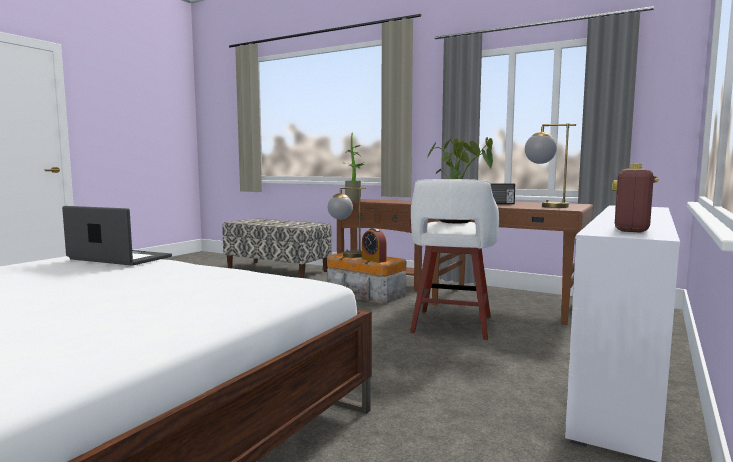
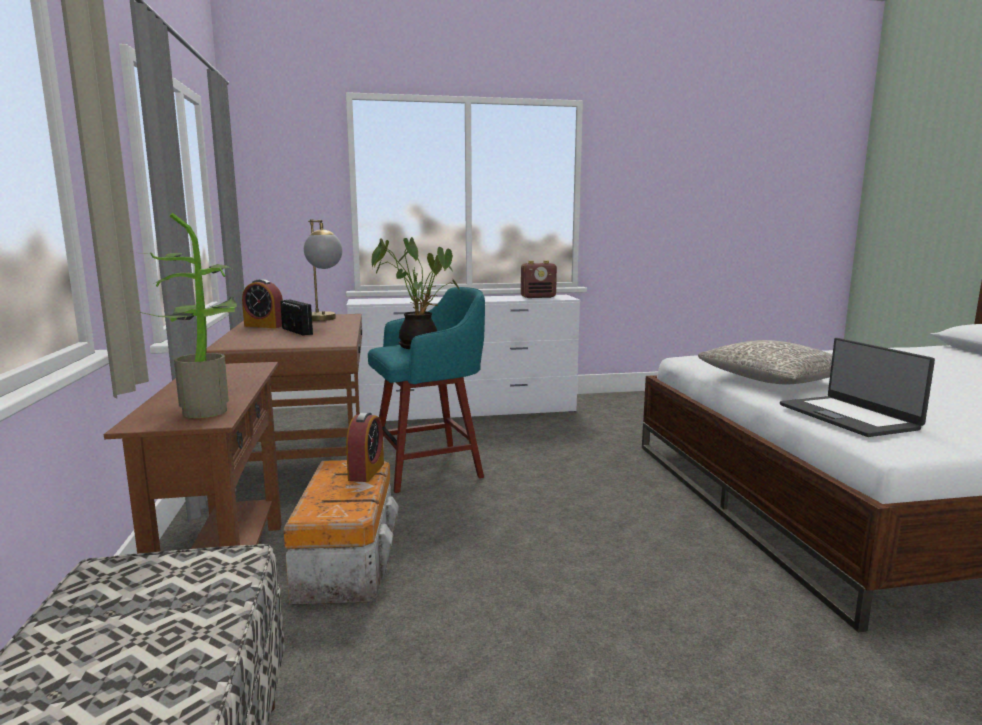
camera: 130 degrees left, 5 degrees up
(186, 275) = (775, 379): none -> grey pillow
(345, 255) = (346, 504): table lamp -> none
(451, 325) = (430, 468): white stool -> turquoise stool
(530, 203) = (264, 326): none -> alarm clock

